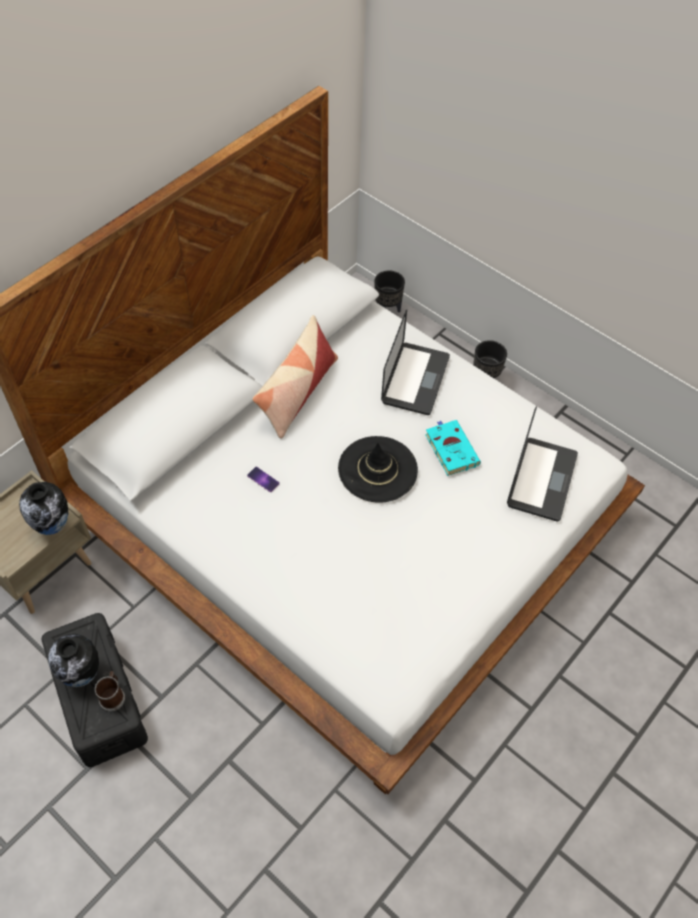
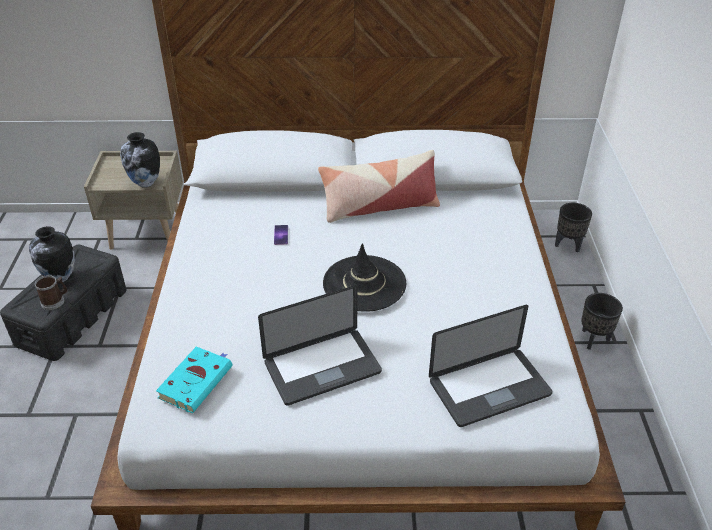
camera: 50 degrees right, 15 degrees down
(415, 379) = (479, 253): laptop -> laptop (322, 368)
(450, 448) = (441, 312): turquoise book -> turquoise book (196, 381)

